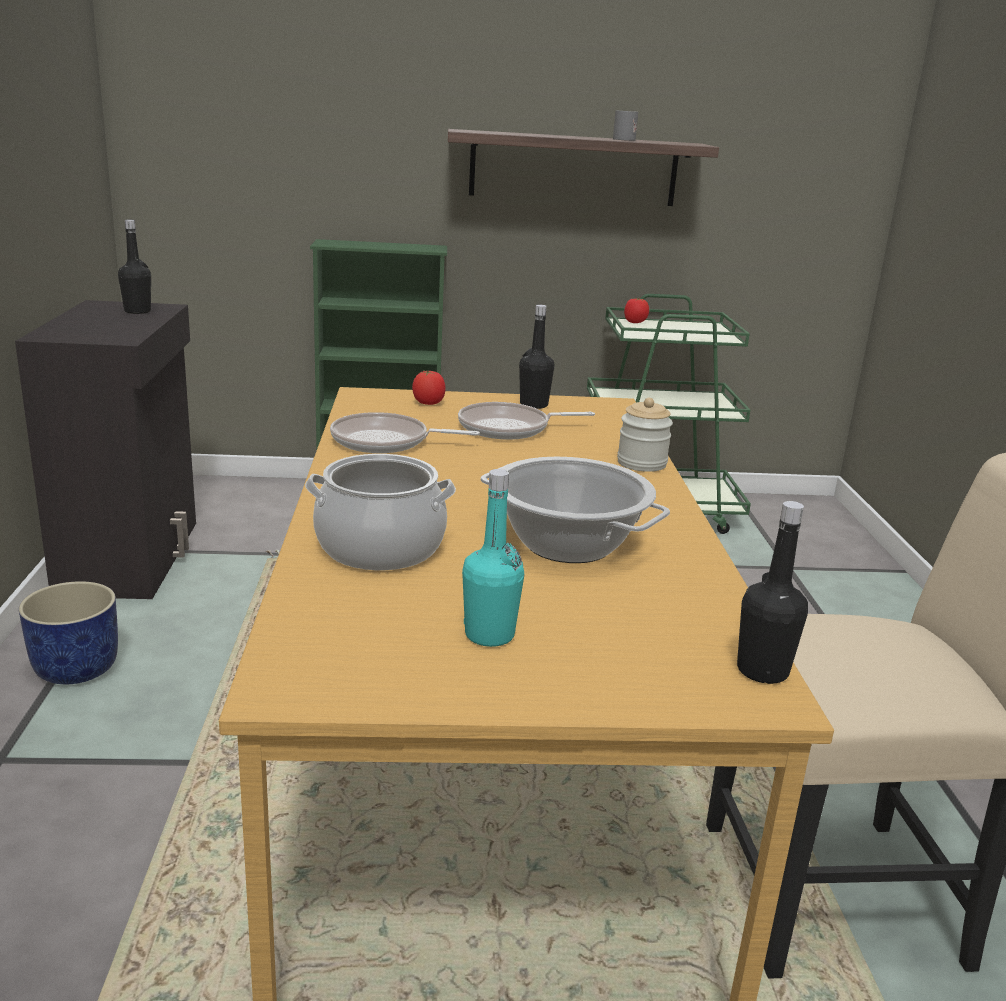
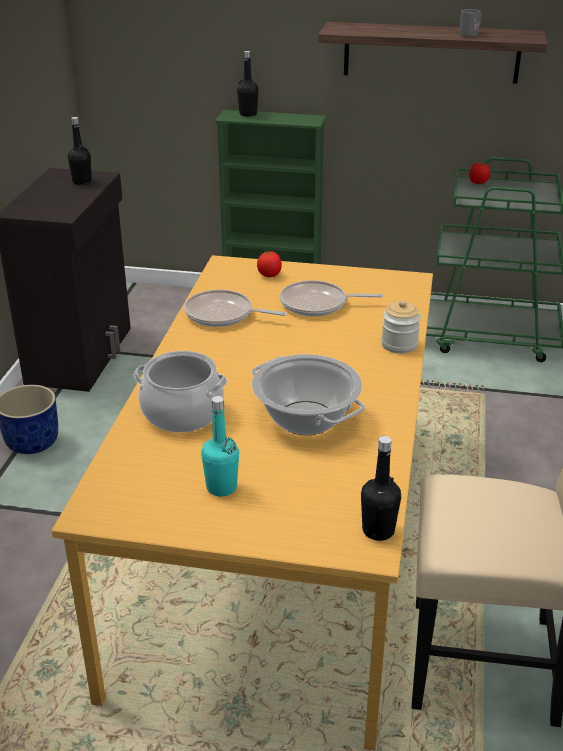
camera: 15 degrees right, 10 degrees up
(534, 405) = (348, 279): black bottle -> black bottle (248, 114)

